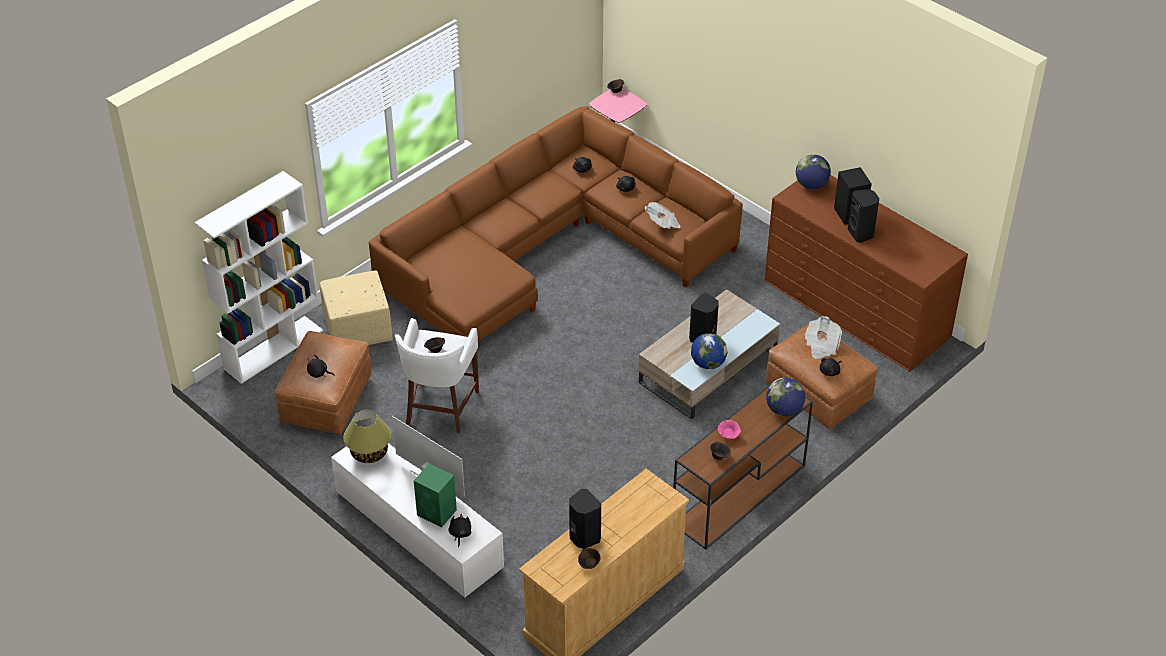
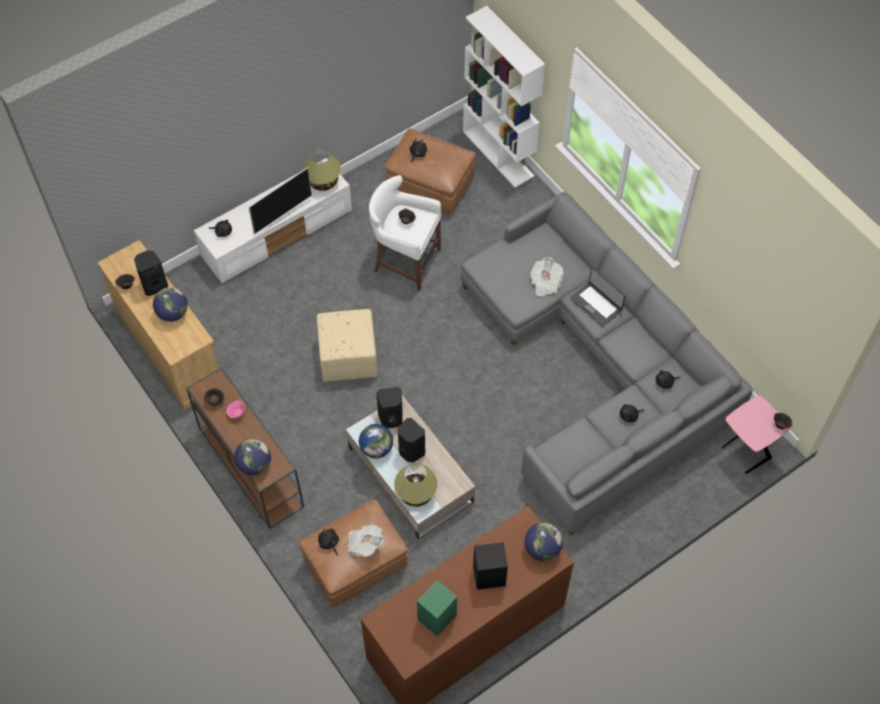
camera: 100 degrees right, 15 degrees up
(357, 330) = (511, 211): beige ottoman -> beige ottoman (348, 357)
(437, 513) = (248, 219): green speaker -> green speaker (436, 618)
(501, 219) = (596, 304): none -> laptop
(548, 248) = (597, 368): brown sofa -> grey sofa
(619, 511) = (173, 313): none -> globe
(662, 223) = (569, 440): newspaper -> newspaper (545, 283)
(748, 328) = (415, 493): none -> table lamp
(861, 233) = (455, 578): black speaker -> black speaker (391, 419)

